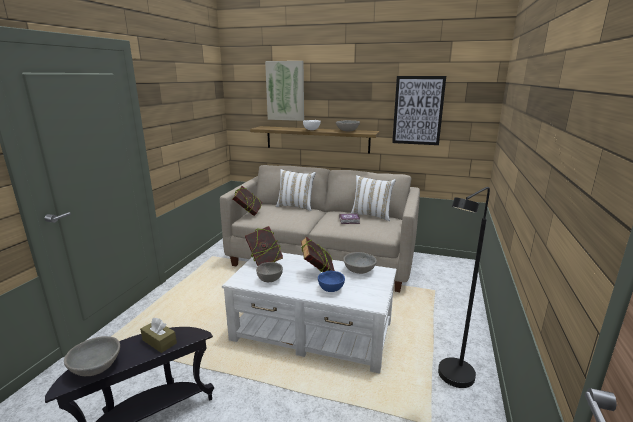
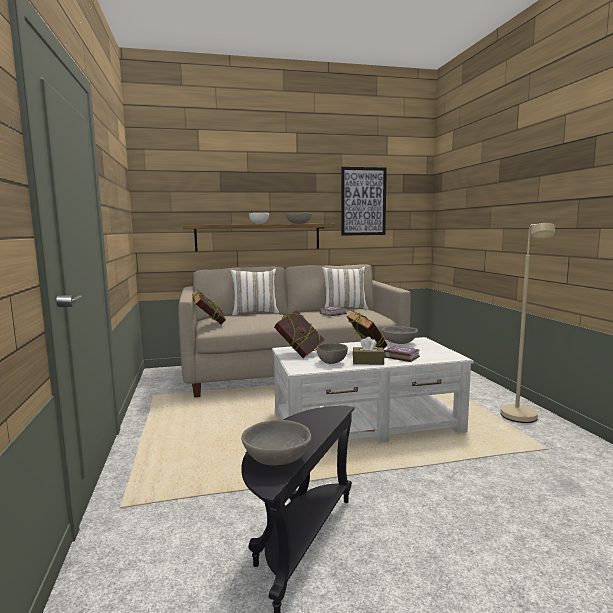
camera: 30 degrees left, 10 degrees down
(159, 342) = (308, 424): brown tissue box -> brown tissue box (368, 362)
(285, 91) = (217, 182): picture -> none
(331, 289) = (401, 356): blue bowl -> book
(451, 380) = (521, 420): black floor lamp -> beige floor lamp

